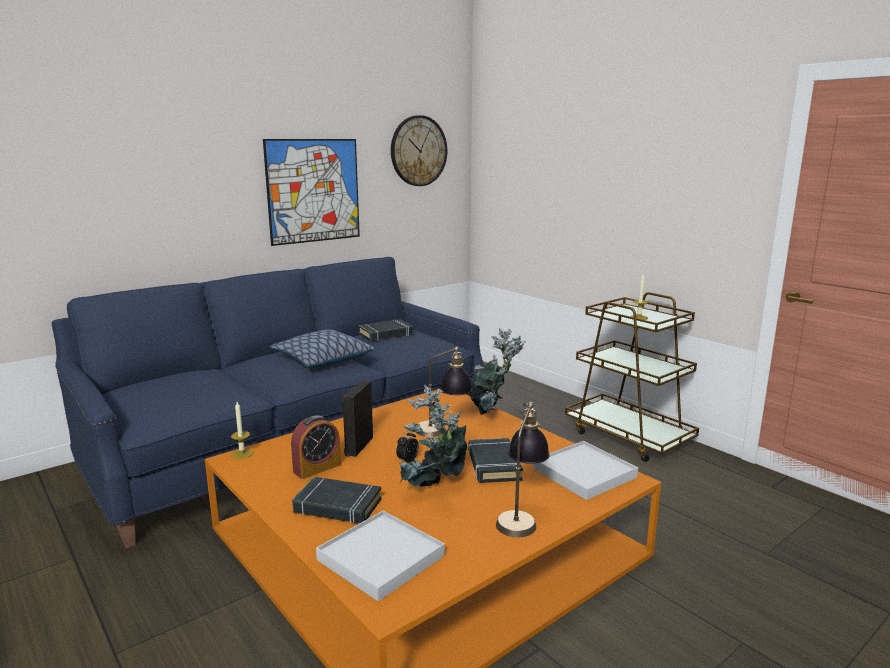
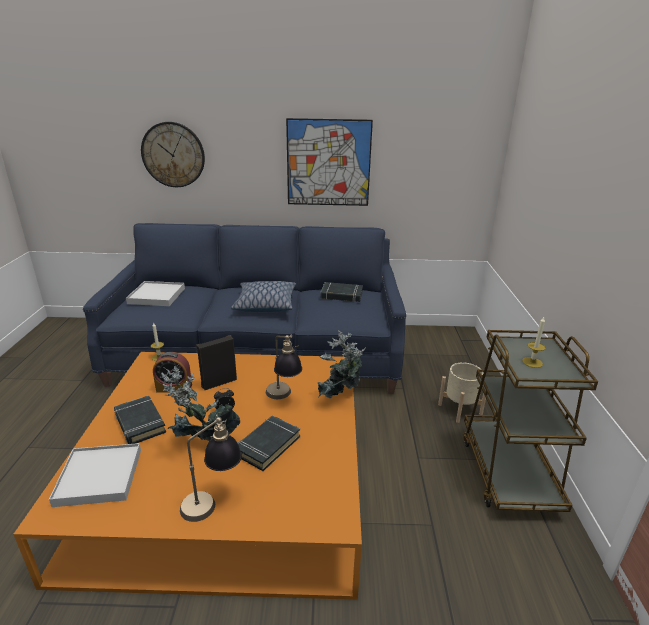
camera: 40 degrees right, 10 degrees up
(418, 151) = (441, 132): wall clock -> wall clock (173, 155)
(542, 413) = (460, 409): none -> beige planter
(584, 473) = (315, 494): white tray -> white tray (156, 296)

